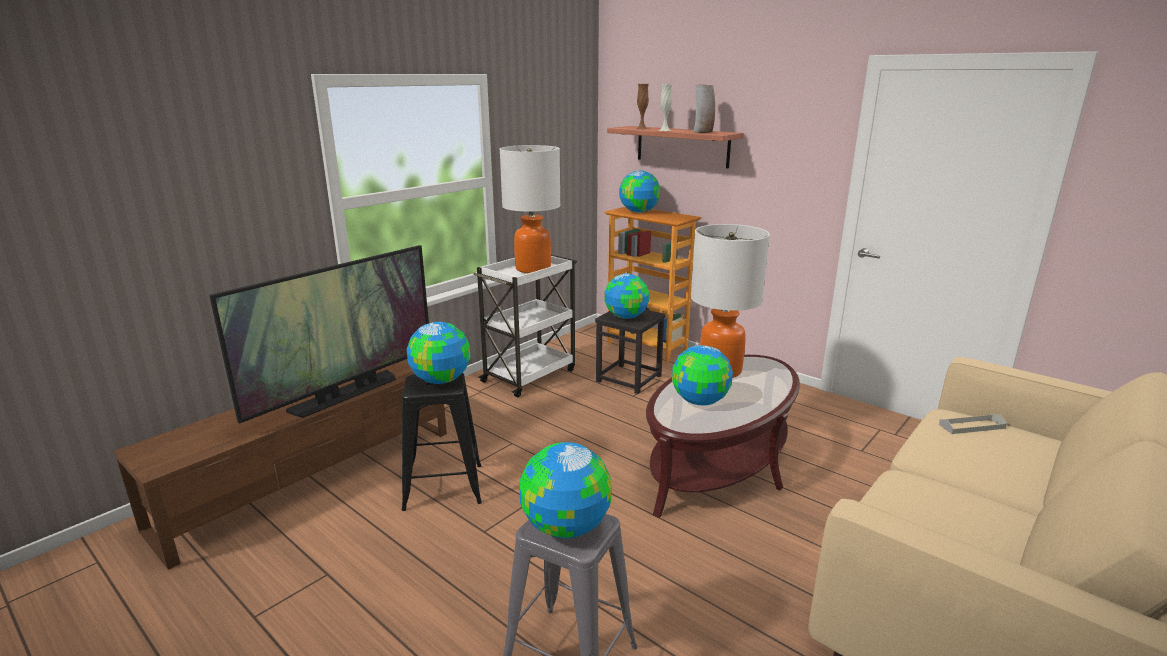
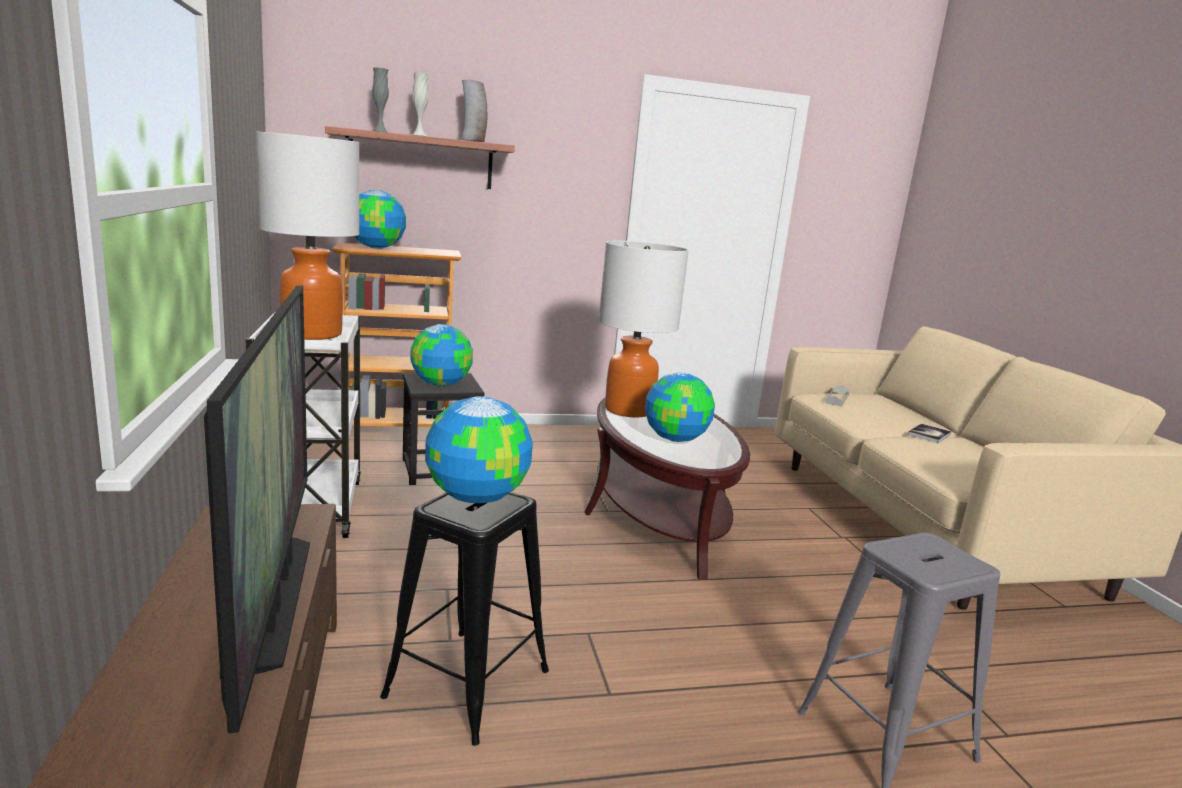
camera: 55 degrees left, 5 degrees down
(565, 527) = (932, 558): globe -> none
(641, 129) = (380, 131): brown vase -> grey vase
(985, 495) = (929, 434): none -> book

